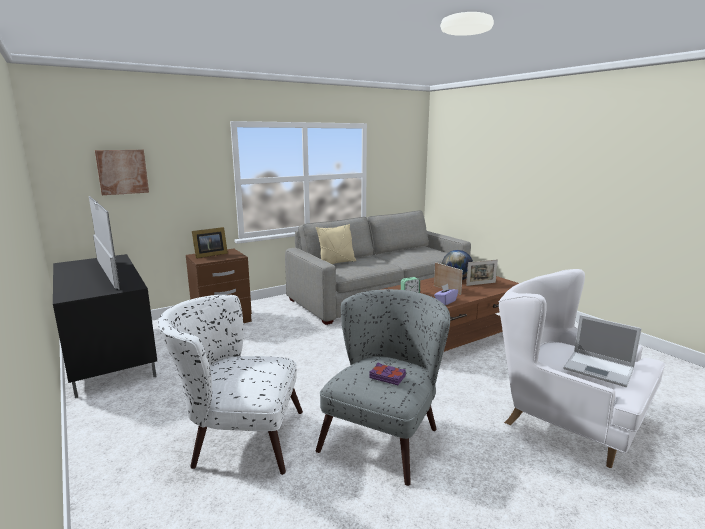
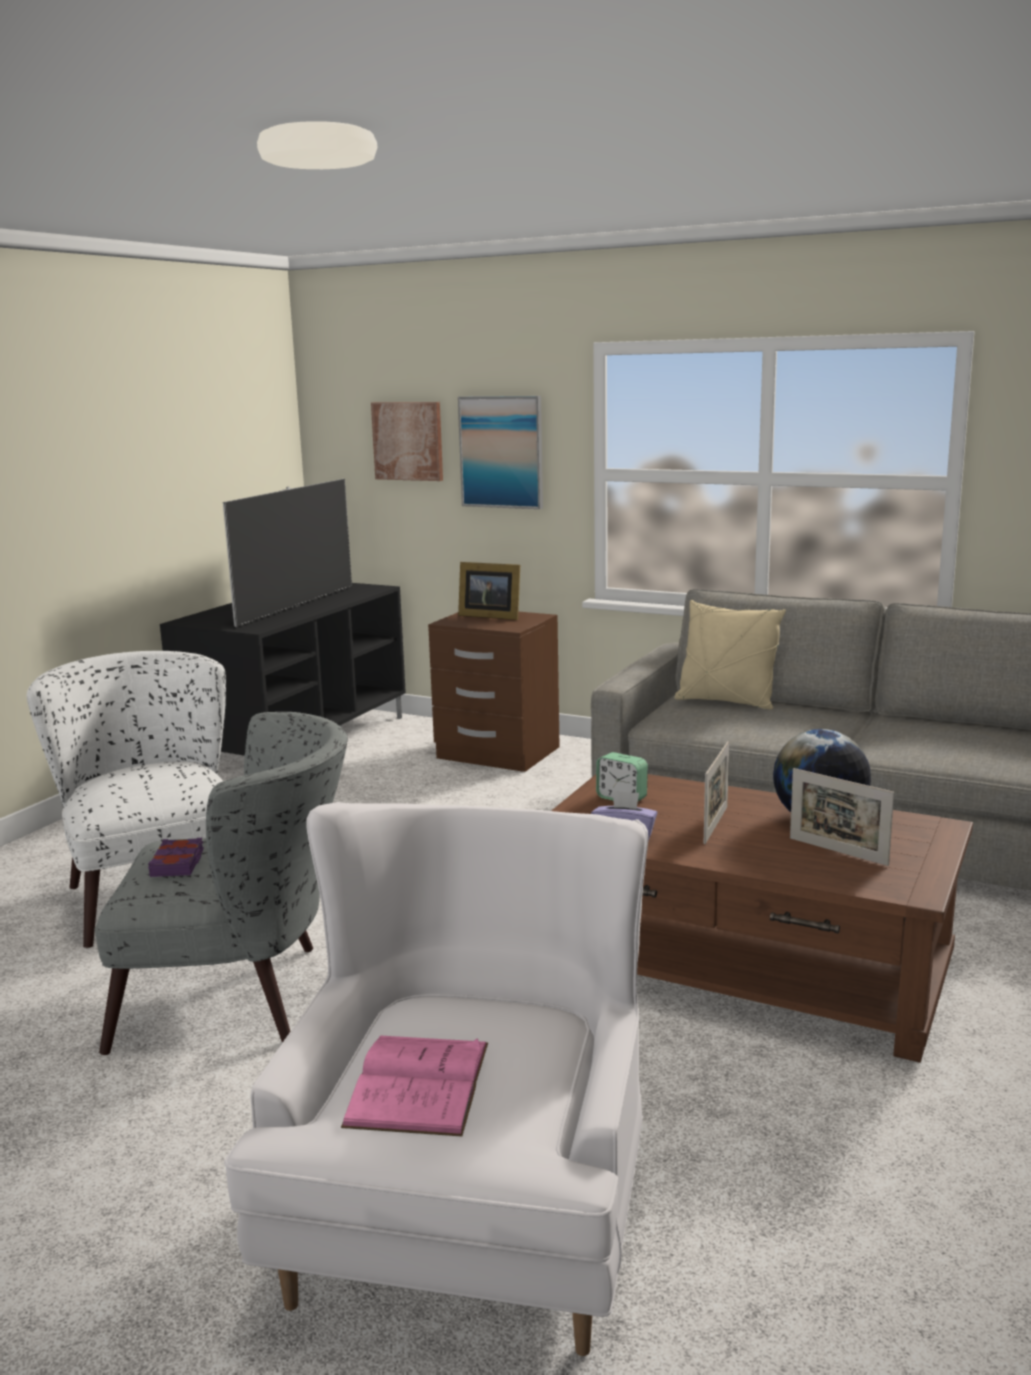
camera: 60 degrees right, 0 degrees up
(184, 174) = (502, 452): none -> picture
(600, 369) = (418, 1084): laptop -> pink book

